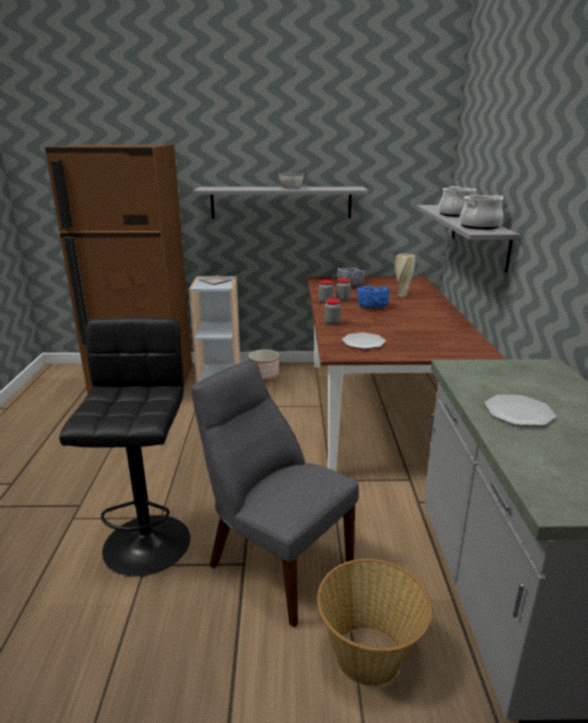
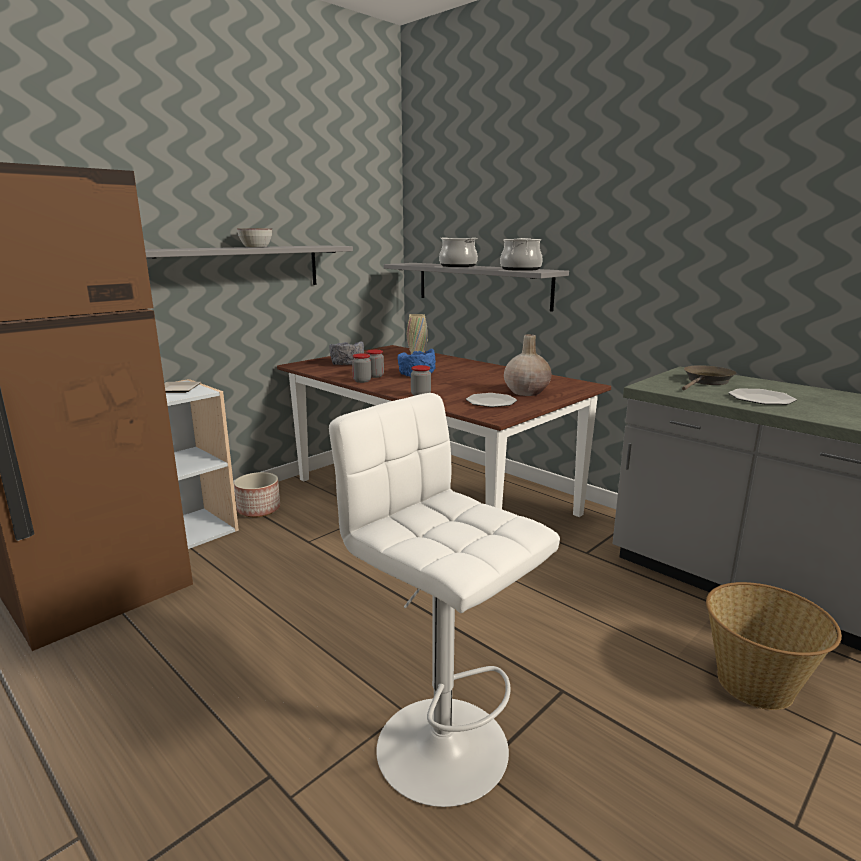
camera: 45 degrees left, 5 degrees down
(148, 543) = (442, 746): black stool -> white stool
(275, 562) = (583, 669): grey chair -> none
(412, 343) = (526, 392): none -> beige vase
(526, 380) = (706, 381): none -> brown frying pan

